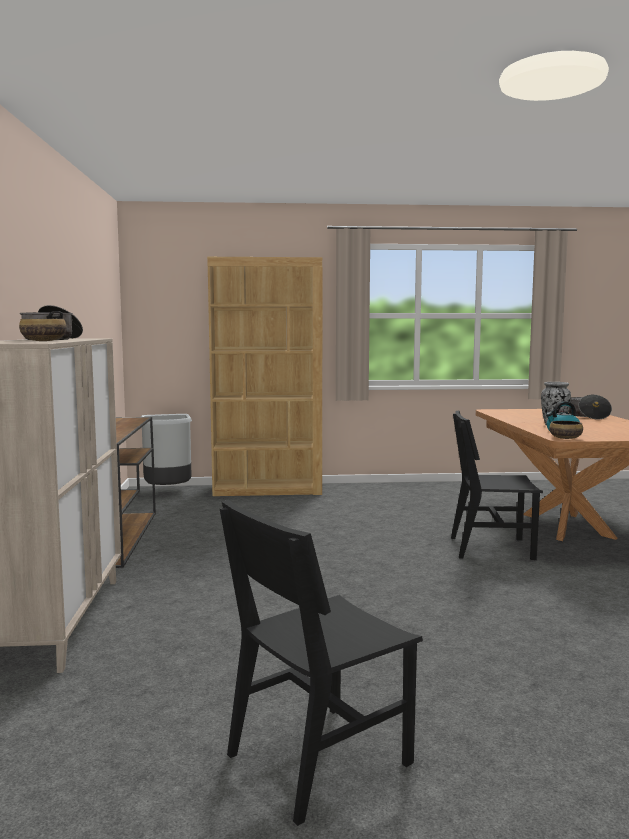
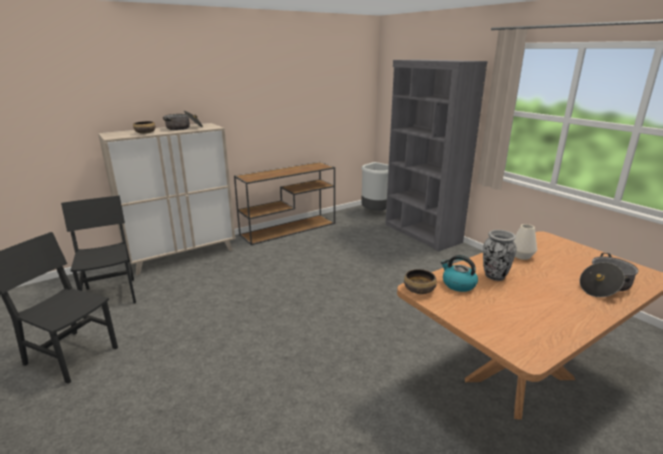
camera: 60 degrees right, 15 degrees up
(268, 490) = (422, 233): brown bookcase -> grey bookcase
(491, 548) = (400, 346): black chair -> black chair (111, 295)
(521, 417) = (521, 256): none -> white vase

